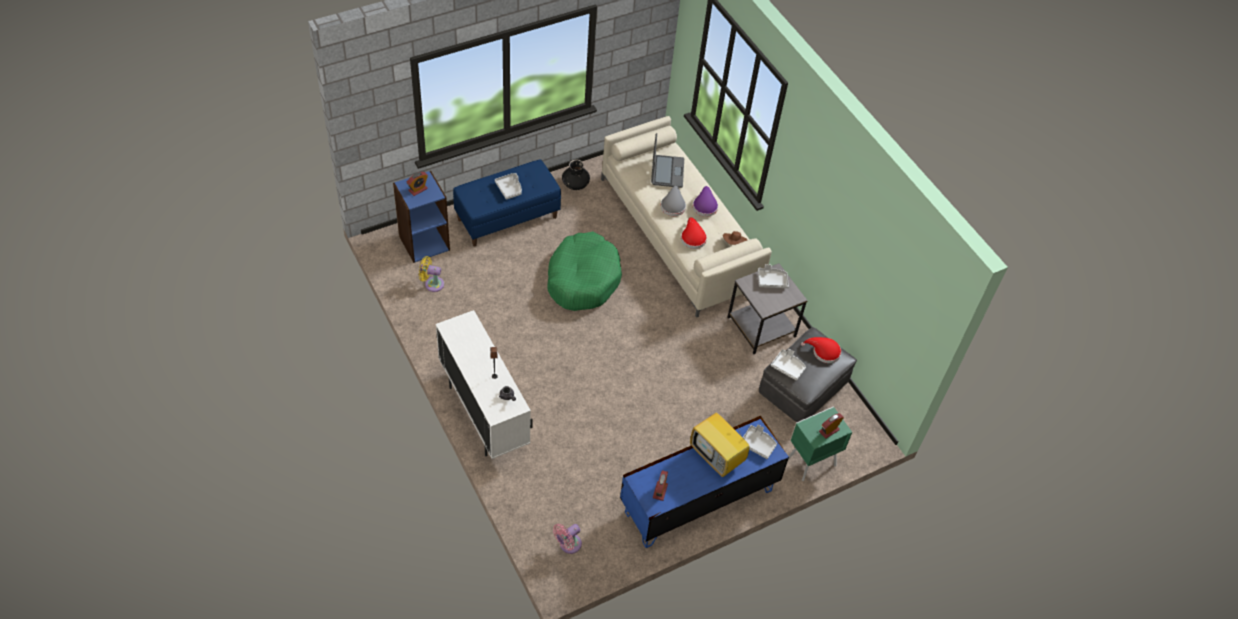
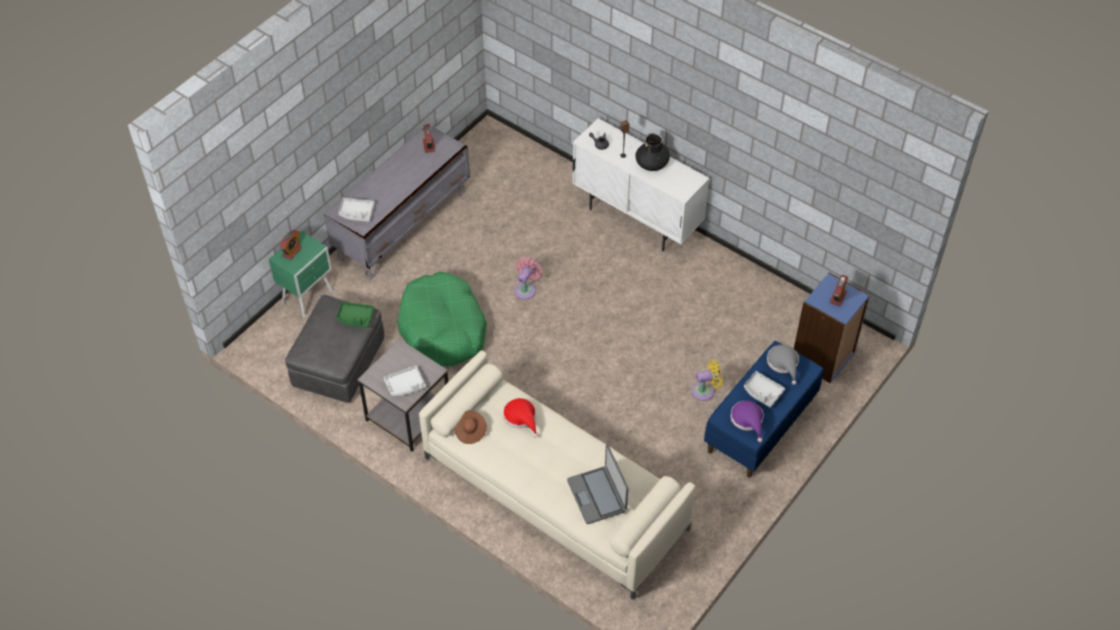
camera: 160 degrees right, 0 degrees up
(432, 284) = (778, 317): yellow fan -> yellow fan (705, 391)
(568, 545) = (498, 152): pink fan -> pink fan (526, 289)
(575, 184) = (716, 508): black vase -> black vase (652, 164)
(582, 279) = (630, 388): green dog bed -> green dog bed (443, 329)
(673, 205) = (565, 450): grey hat -> grey hat (784, 363)
(698, 500) = (403, 225): blue tv stand -> grey tv stand
(704, 206) = (527, 465): purple hat -> purple hat (748, 420)
(718, 457) = (389, 189): television -> none
(788, 367) = (355, 318): white tray -> green tray
(823, 352) = (323, 349): red hat -> none

